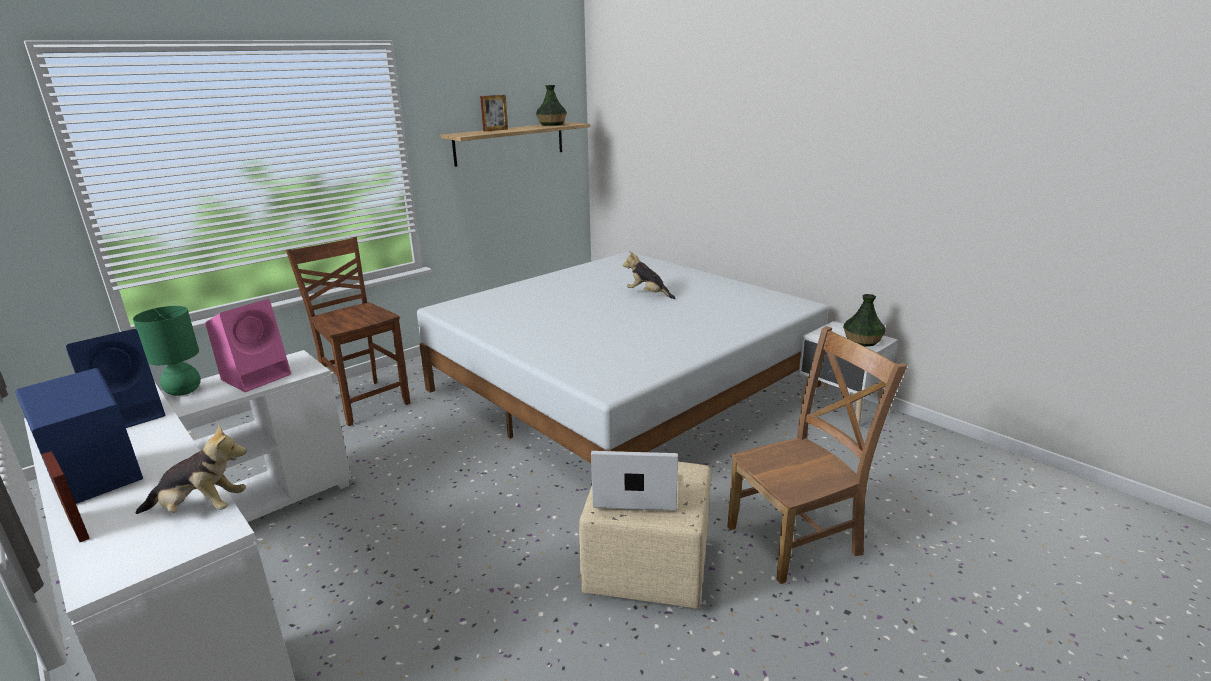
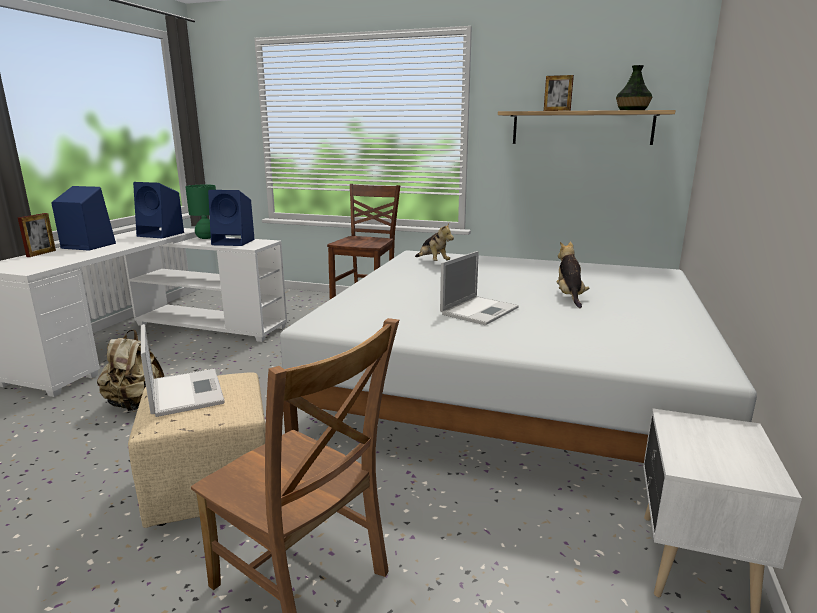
camera: 60 degrees right, 5 degrees down
(200, 508) = (55, 263): plush toy -> plush toy (432, 262)
(257, 376) = (234, 242): pink speaker -> blue speaker
(415, 609) = (136, 404): none -> beige backpack
(645, 326) = (480, 310): none -> laptop
(862, 341) = (721, 460): vase -> none

